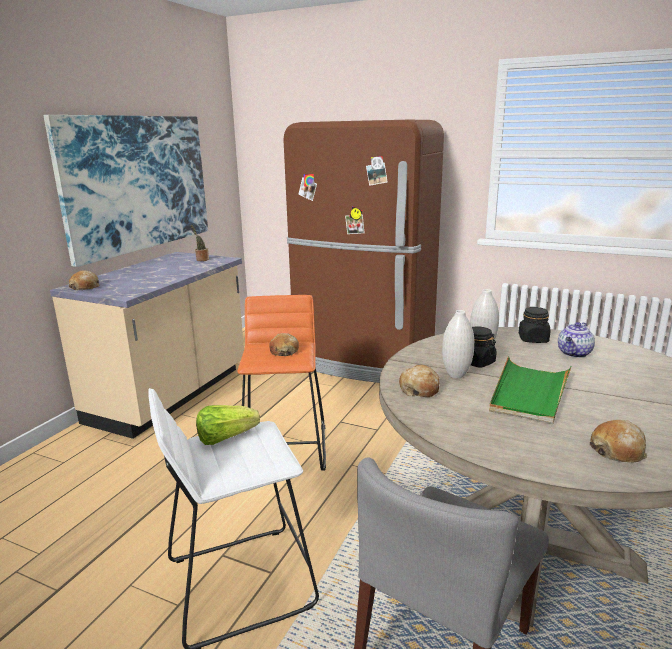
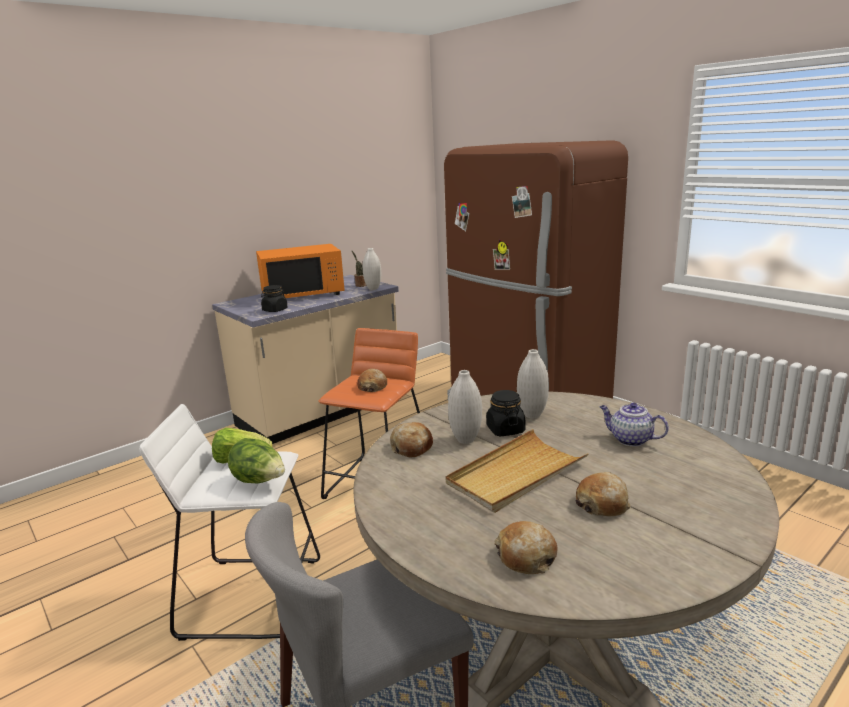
camera: 25 degrees right, 0 degrees up
(85, 287) = (238, 304): bread -> bread (602, 504)
(138, 183) = (311, 208): picture -> none
(149, 272) = (303, 294): none -> orange microwave
(219, 262) = (373, 288): none -> white vase
(270, 453) = (260, 481): none -> lettuce
(529, 393) = (516, 474): green tray -> beige tray
(533, 339) = (603, 415): black jar -> black jar (275, 310)
(574, 354) = (630, 440): teapot -> teapot turned 60 degrees clockwise

